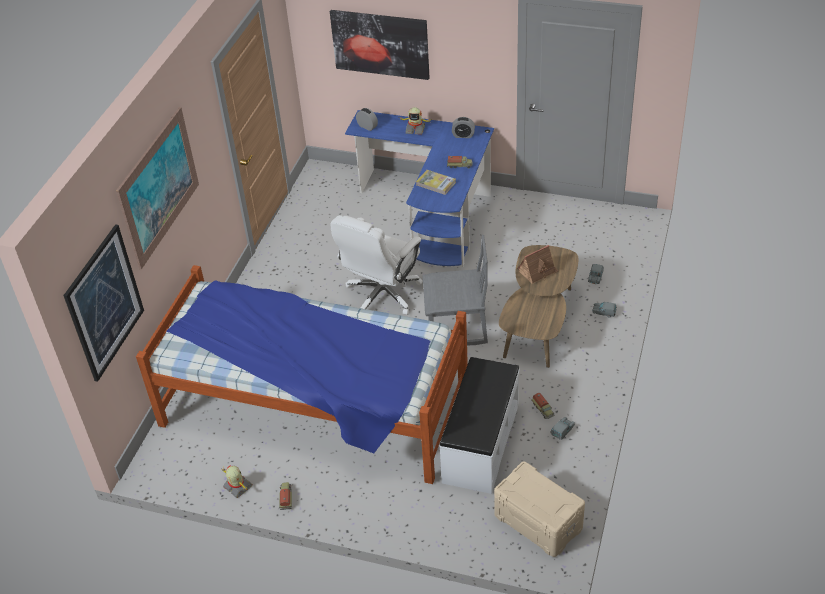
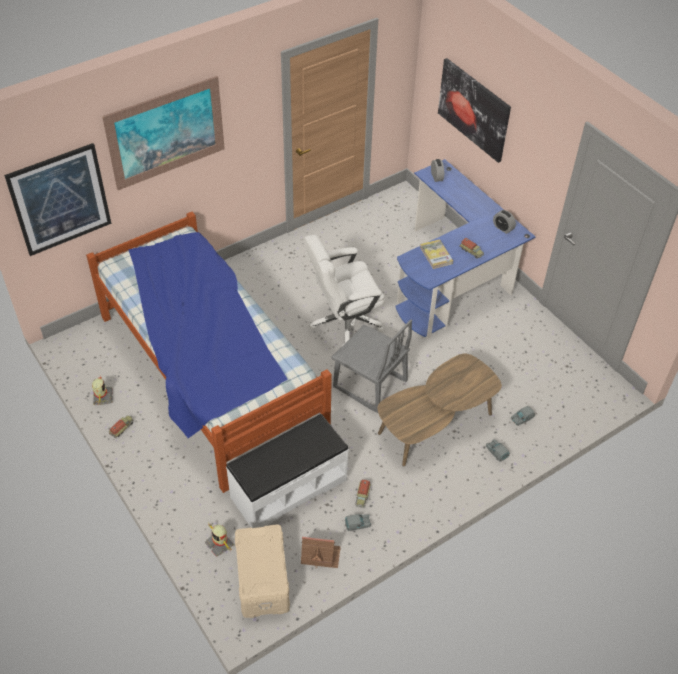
camera: 35 degrees right, 5 degrees up
(415, 129) = (471, 200): toy robot -> toy robot (220, 544)
(538, 271) = (453, 381): toy house -> toy house (320, 555)

